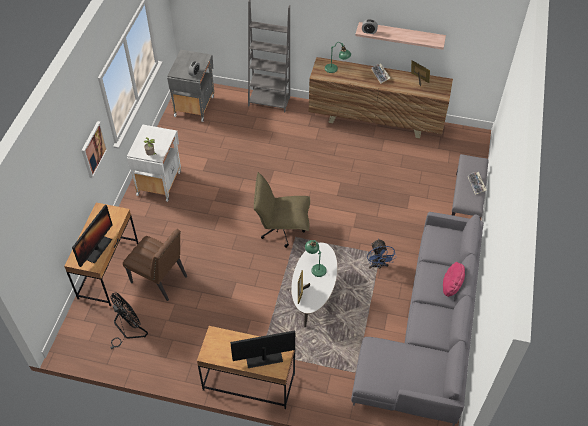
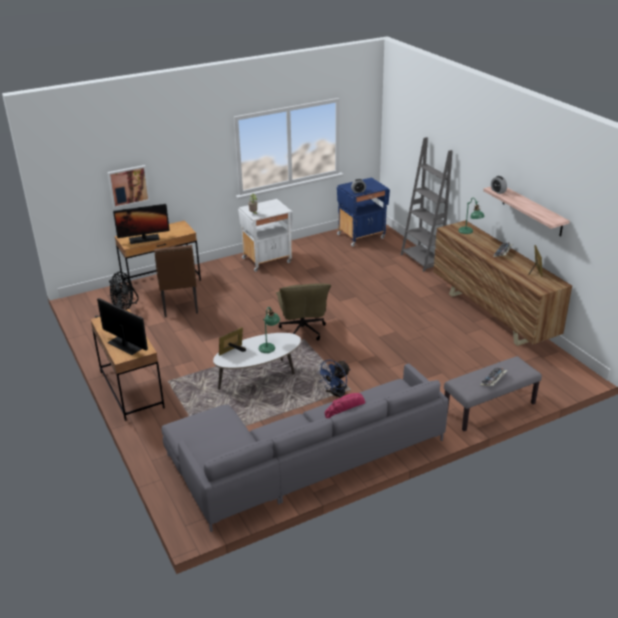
camera: 50 degrees right, 20 degrees down
(93, 149) = (202, 173): picture -> picture (128, 186)
(194, 105) = (361, 236): grey cart -> blue cart
(282, 229) = (302, 330): beige office chair -> beige office chair turned 150 degrees counterclockwise

